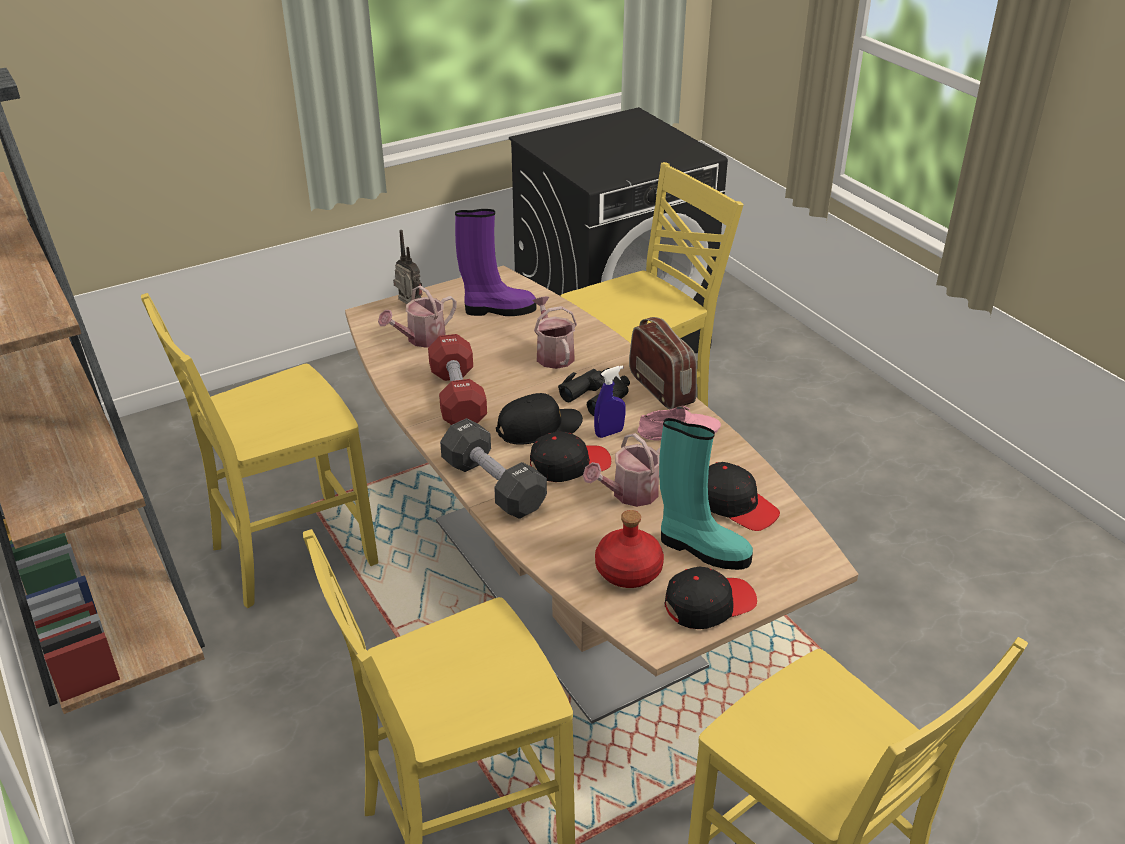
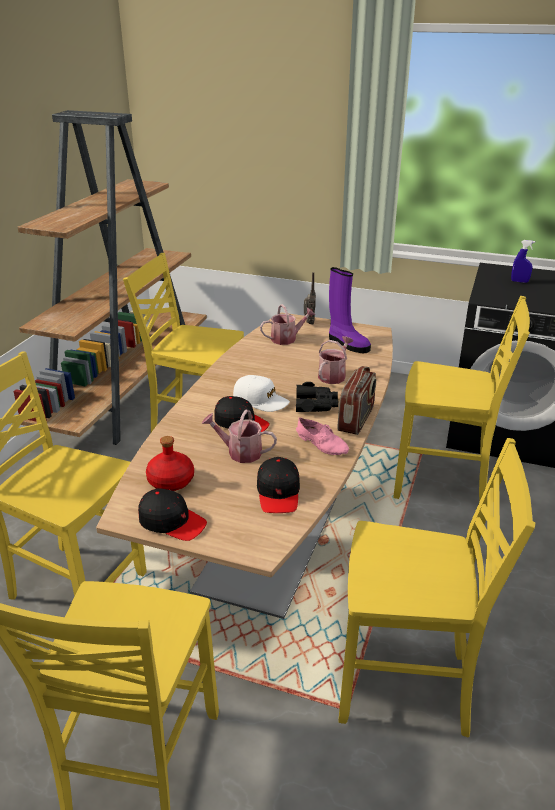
camera: 50 degrees right, 5 degrees down
(421, 339) = (287, 338): watering can -> watering can turned 150 degrees clockwise
(457, 397) = (253, 368): red dumbbell -> none
(493, 485) = (193, 410): black dumbbell -> none
(539, 428) = (260, 400): black cap -> white cap
(609, 433) = (287, 422): blue spray bottle -> blue spray bottle (519, 281)
(701, 549) = (220, 498): turquoise boot -> none
(870, 633) = (406, 686): none -> yellow chair

